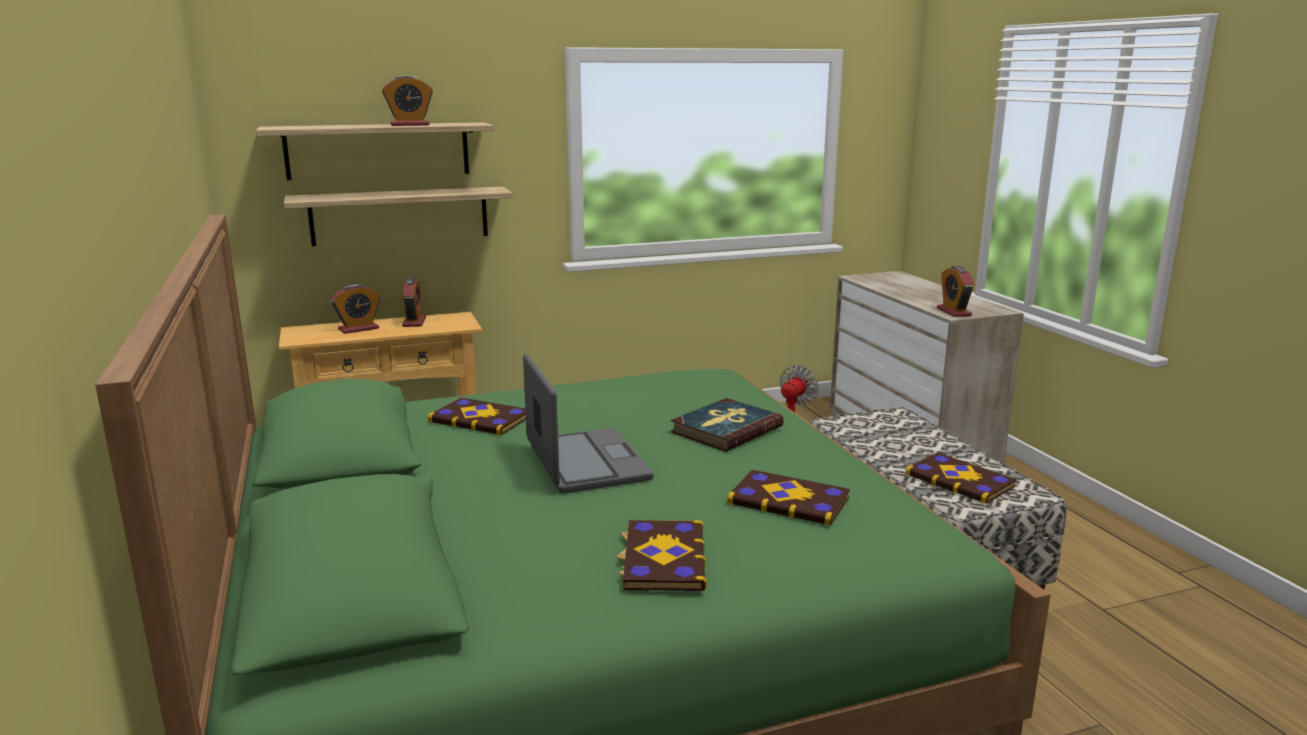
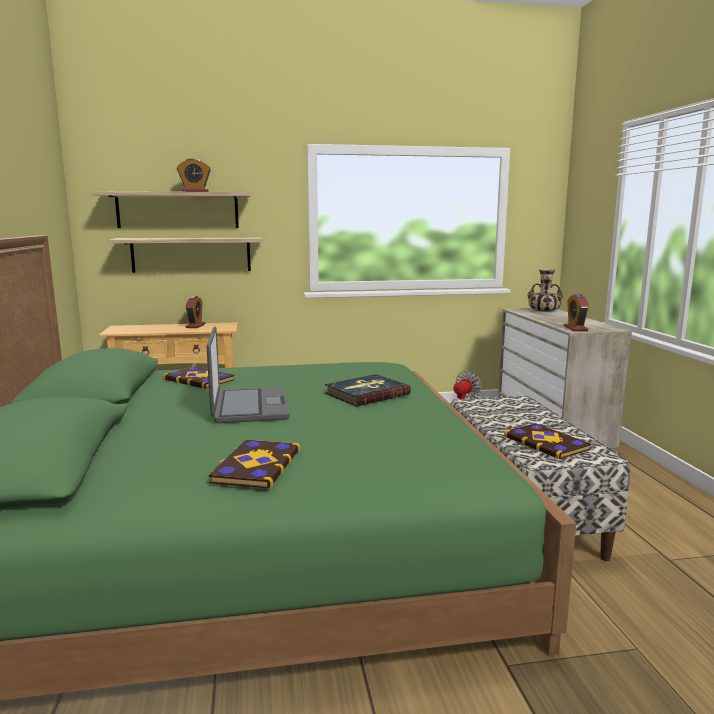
camera: 10 degrees right, 5 degrees down
(358, 329) = (157, 328): alarm clock -> none
(789, 500) = (381, 437): book -> none
(894, 277) = (544, 310): none -> vase

